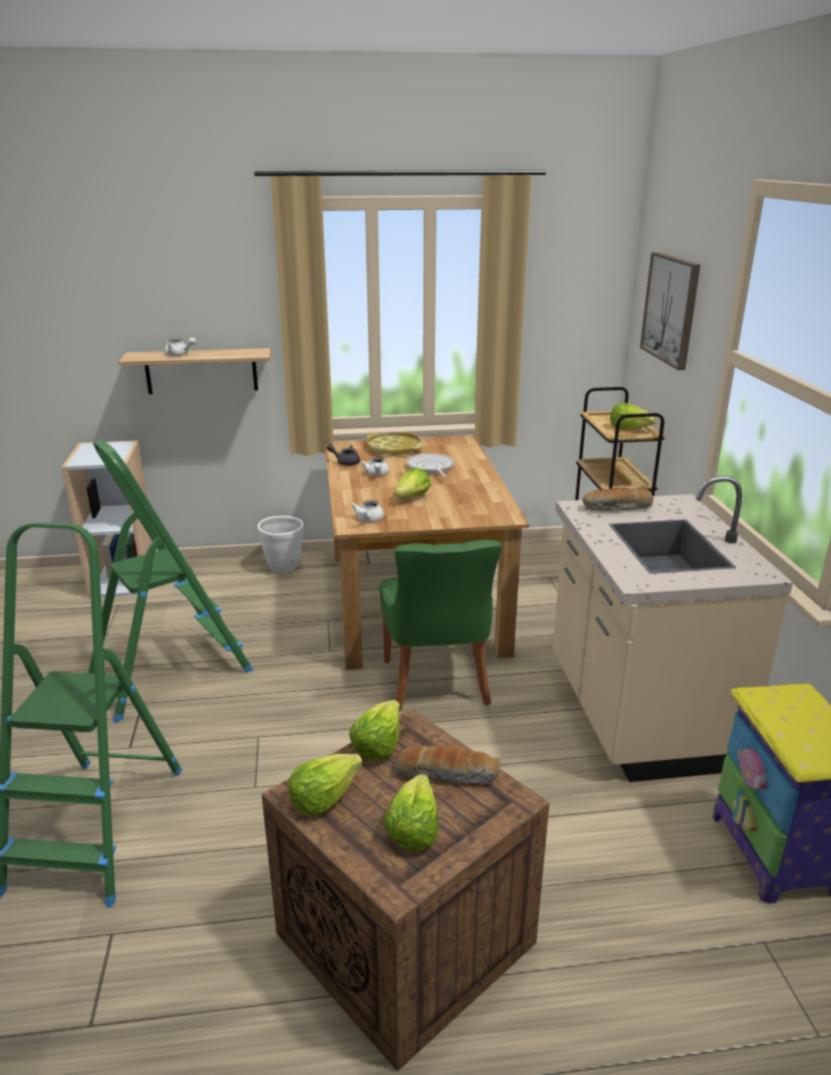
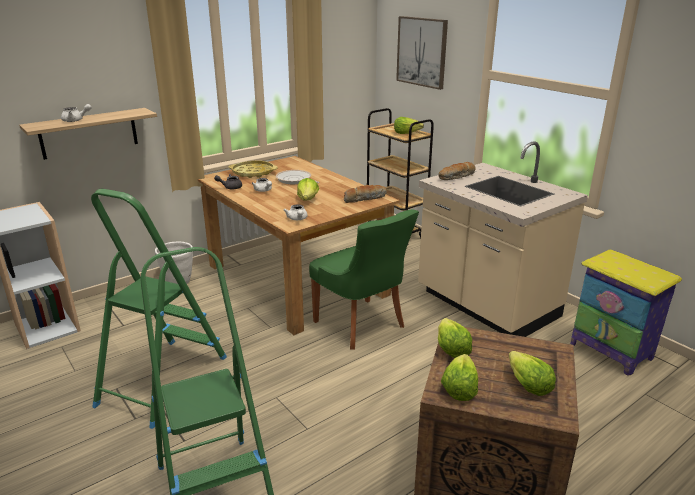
camera: 30 degrees left, 0 degrees up
(447, 774) = (508, 350): bread -> bread (364, 198)

